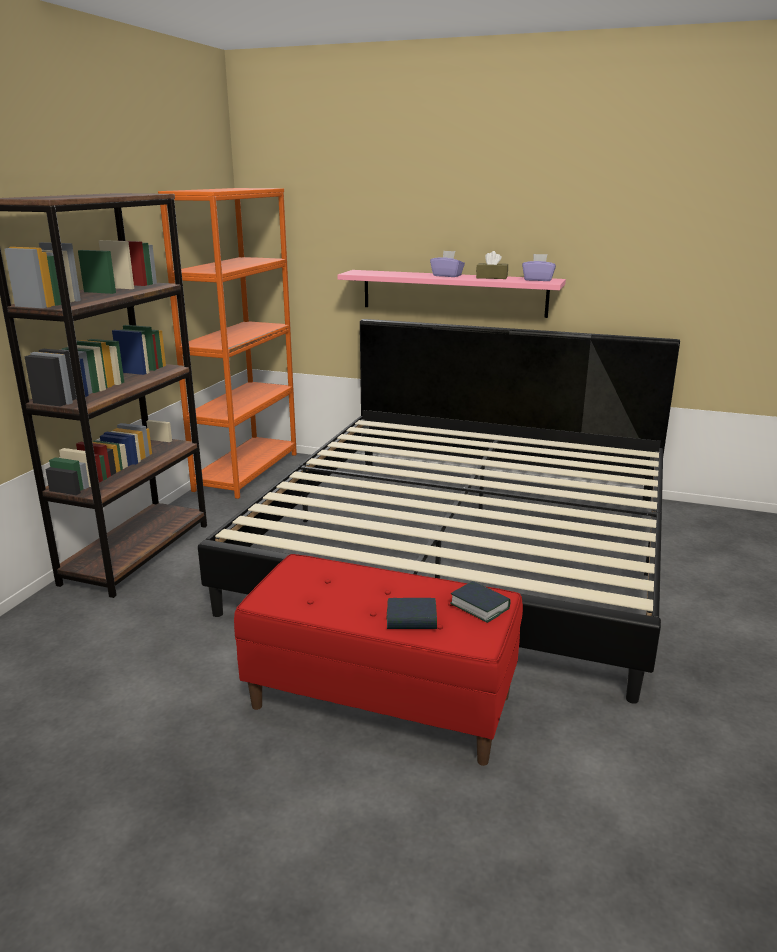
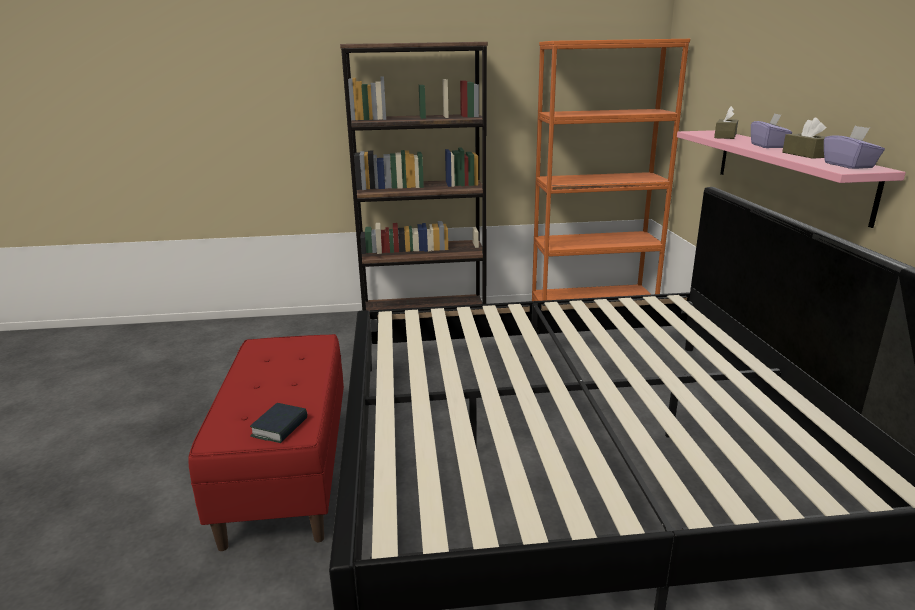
camera: 65 degrees right, 0 degrees up
(388, 273) = (725, 136): none -> brown tissue box
(411, 619) = (247, 402): book -> none

